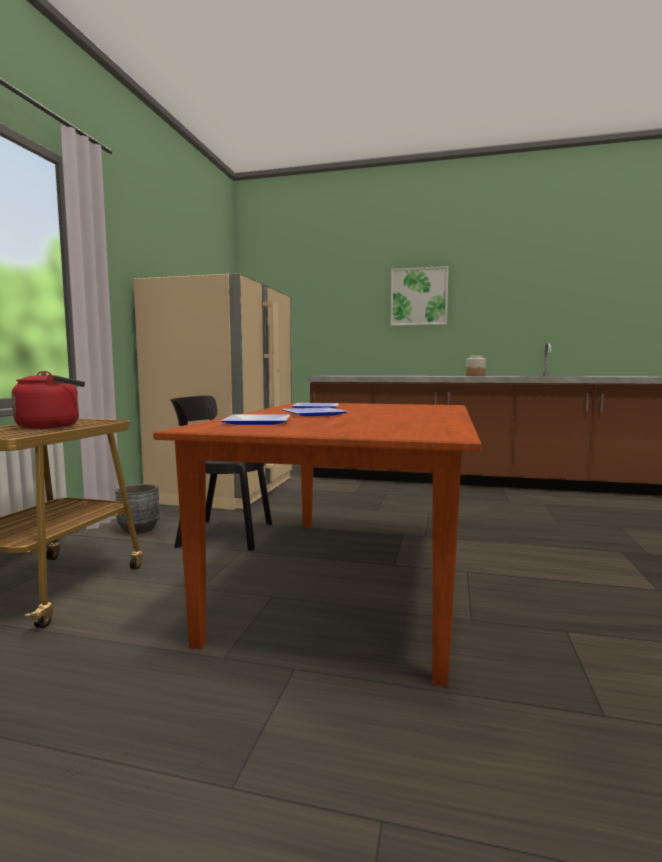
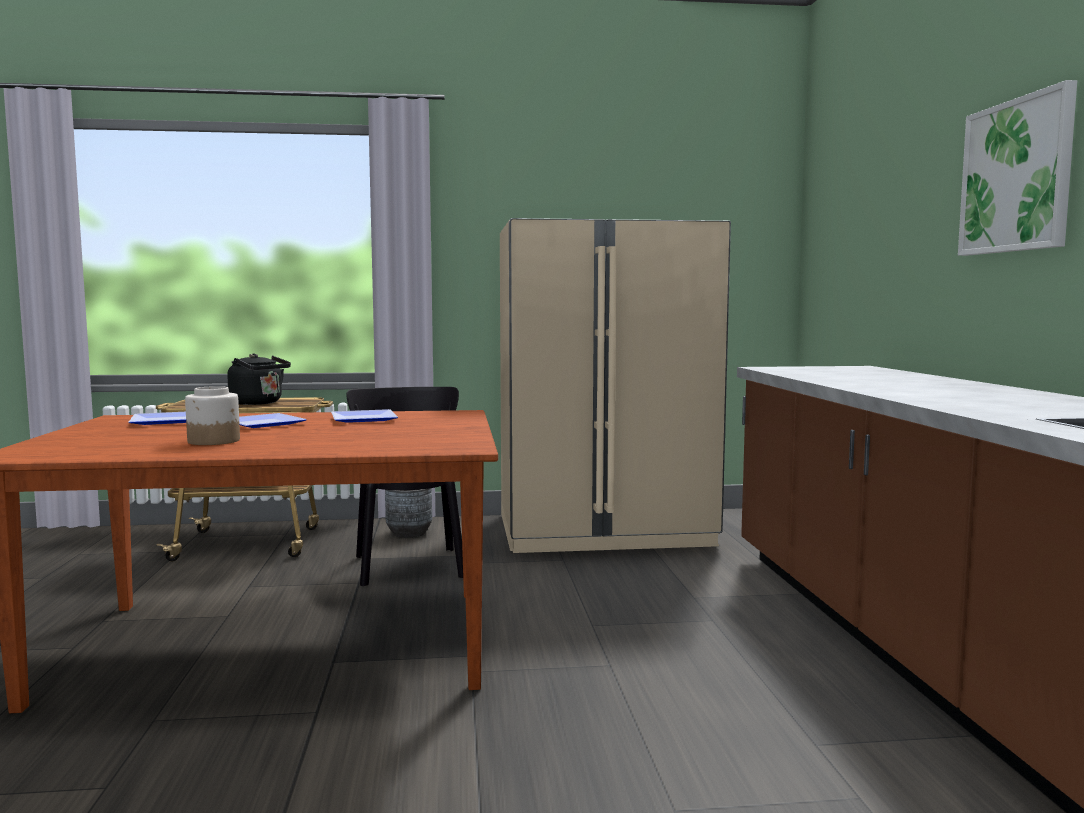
camera: 70 degrees right, 0 degrees up
(53, 426) = (259, 403): red kettle -> black kettle
(475, 376) = (978, 400): jar -> jar (214, 441)

